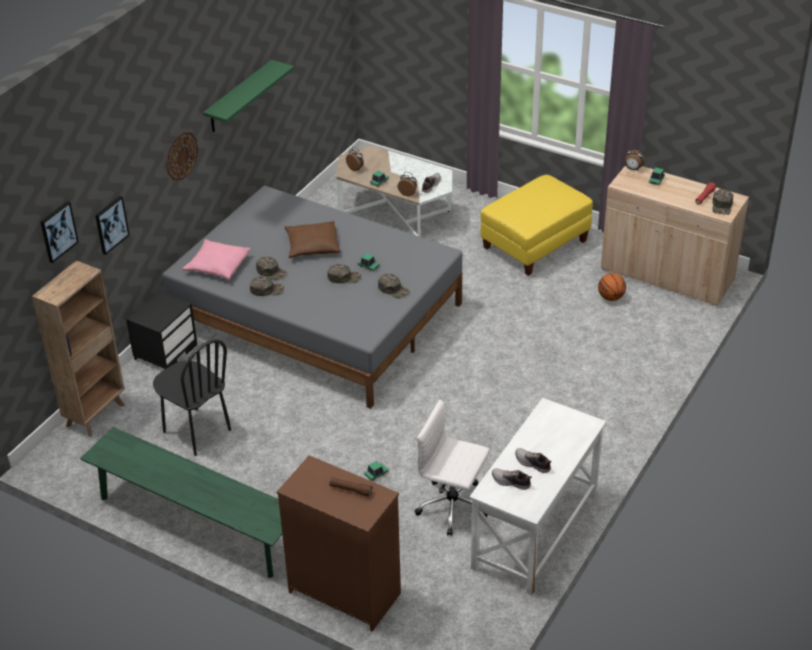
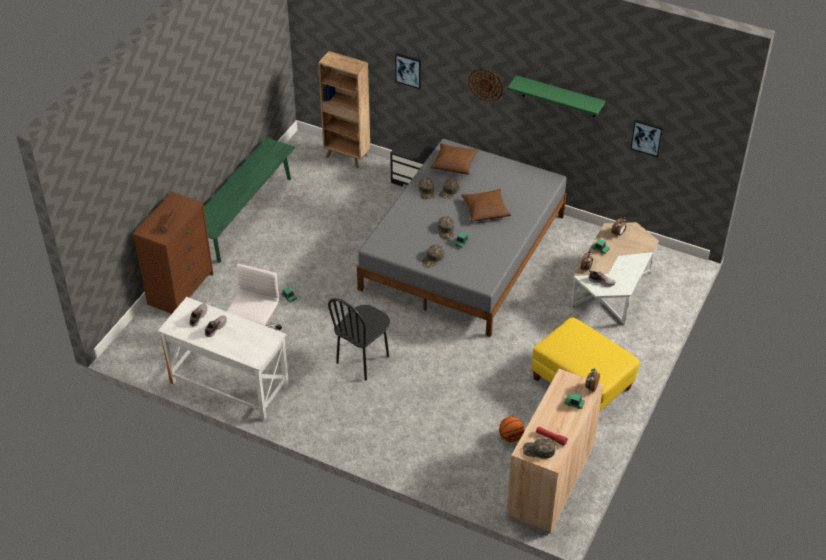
camera: 85 degrees right, 5 degrees up
(58, 231) = (364, 36): picture -> picture (647, 137)
(196, 431) = (331, 204): black chair -> black chair (363, 360)
(217, 265) = (454, 163): pink pillow -> brown pillow

